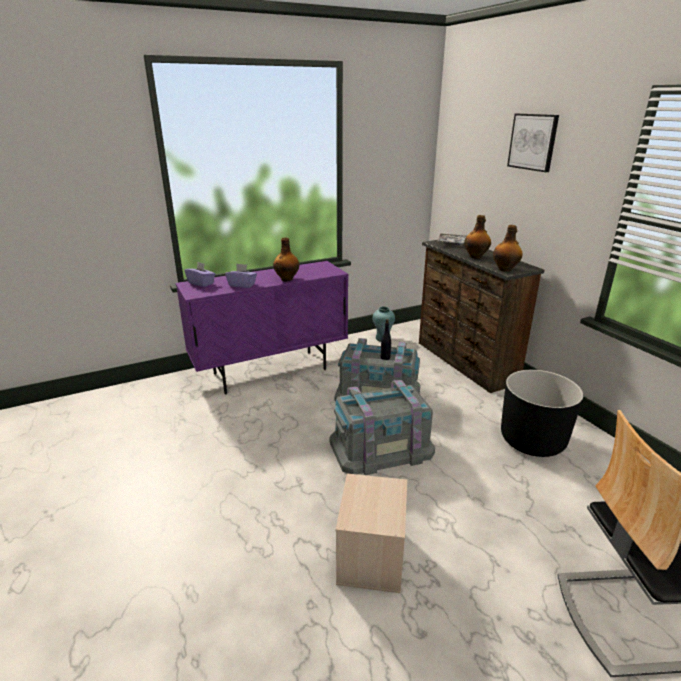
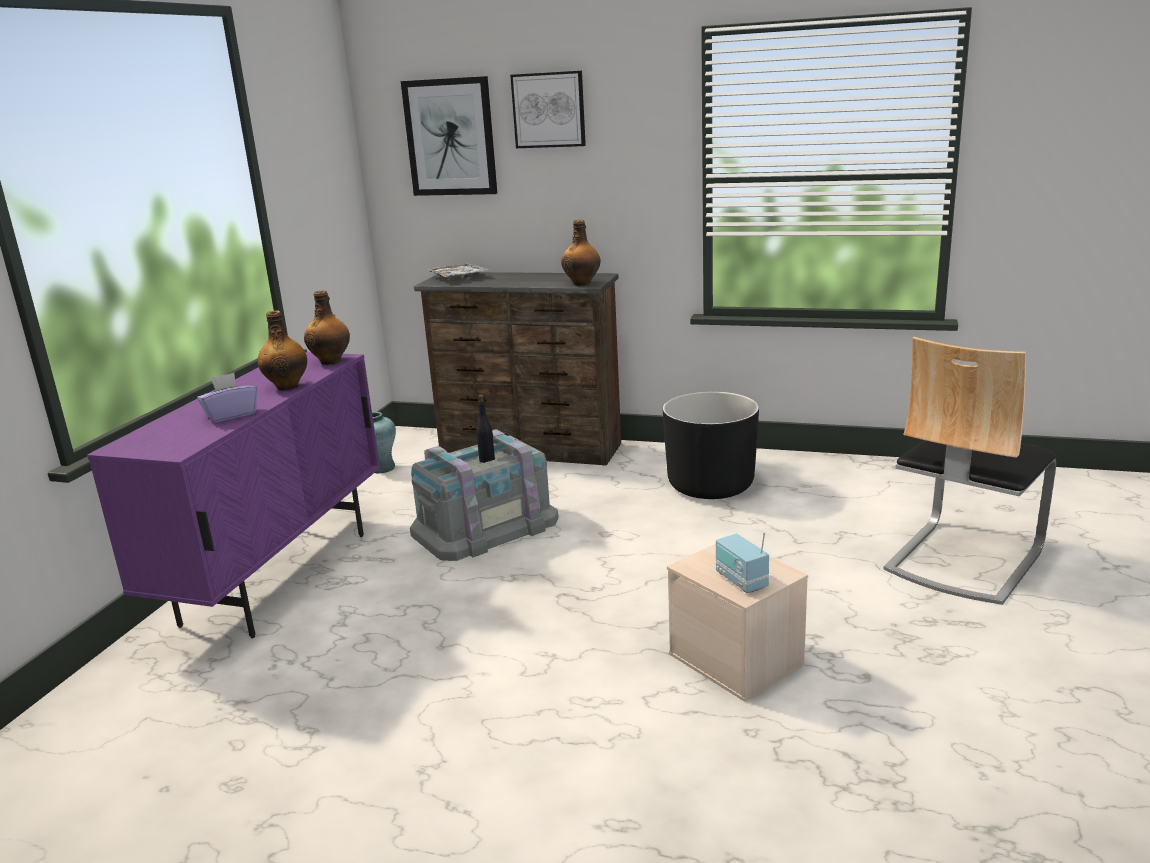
camera: 45 degrees left, 5 degrees down
(201, 283) = (146, 437): purple tissue box -> none
(363, 511) = (741, 581): none -> radio
(381, 447) = (580, 570): grey storage box -> none
(476, 257) = (520, 282): bottle -> bottle (331, 361)
(477, 152) = (450, 137): none -> picture

